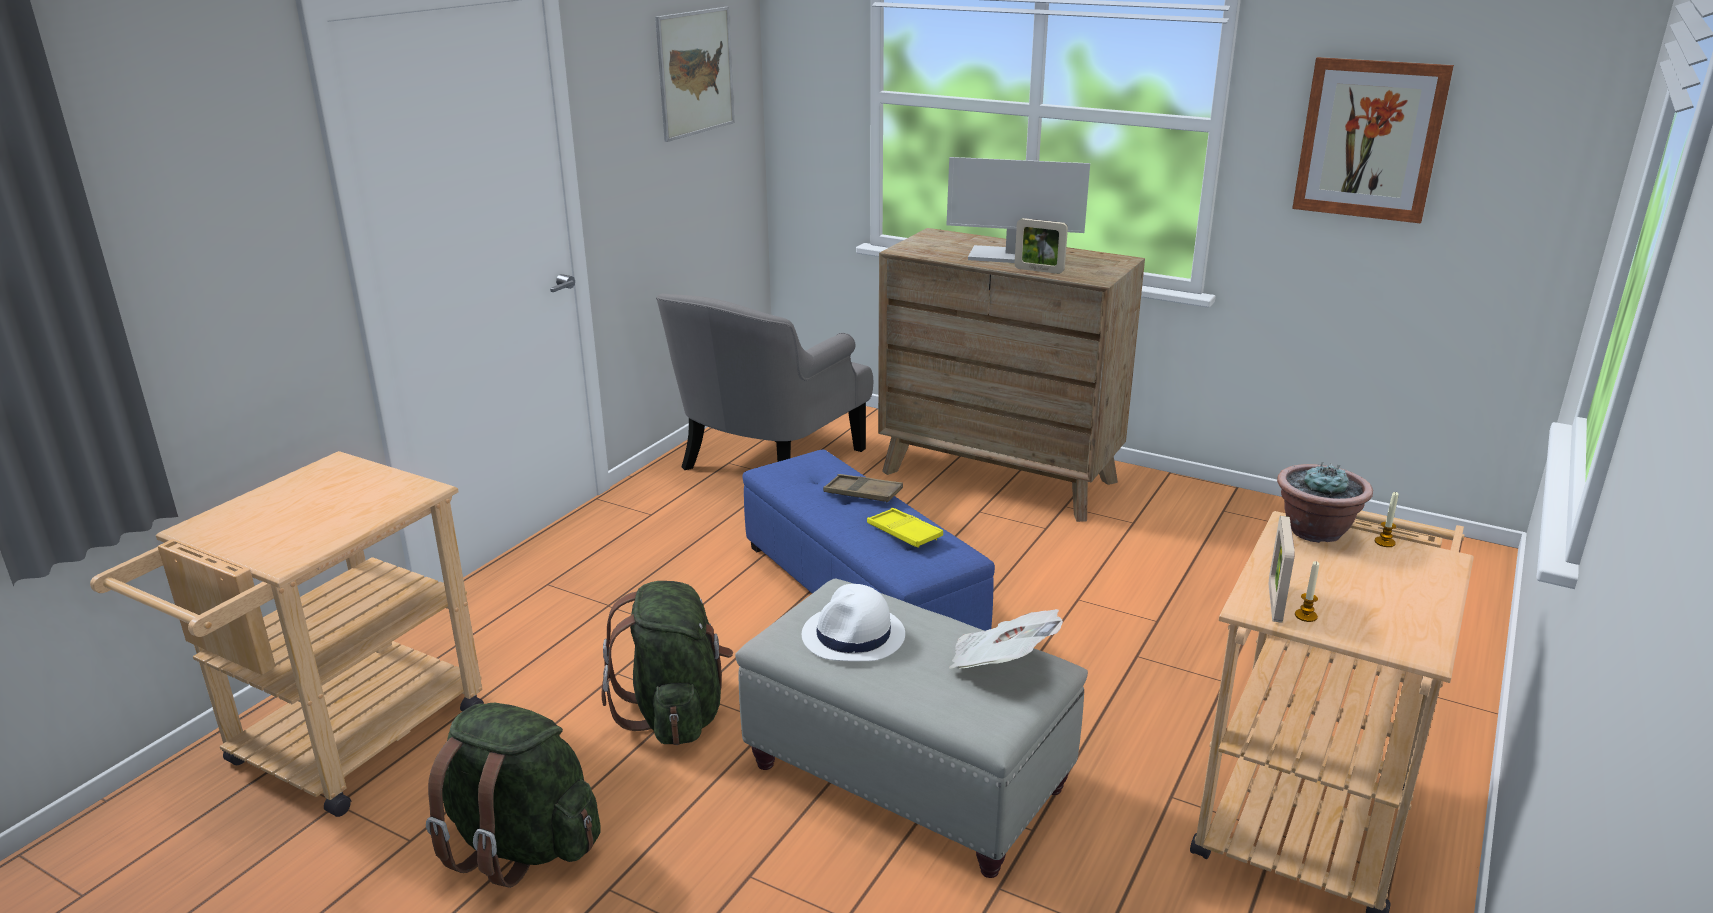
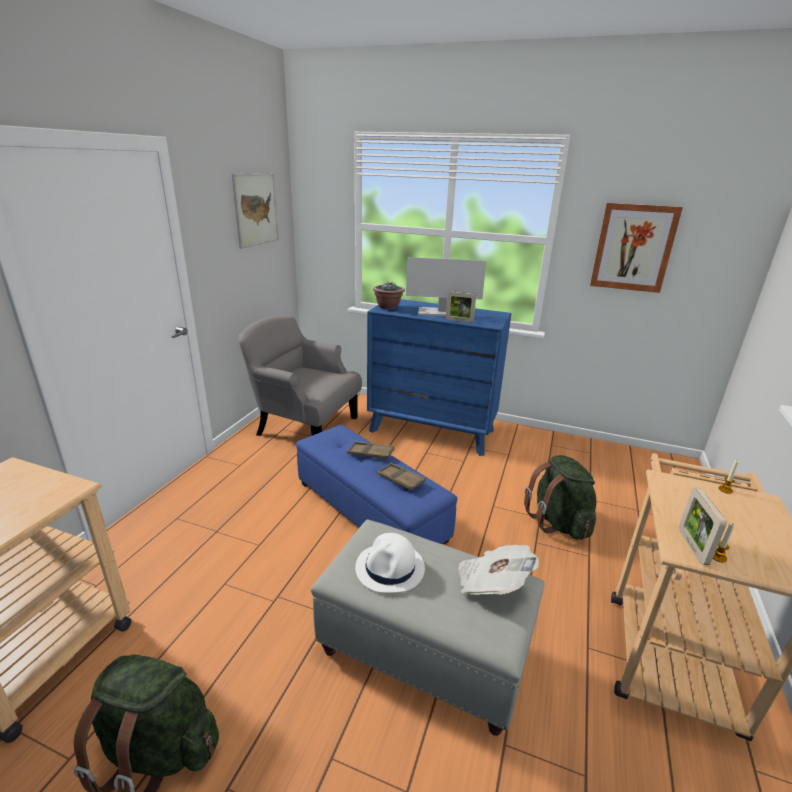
camera: 10 degrees left, 0 degrees up
(675, 713) = (266, 613): green backpack -> green backpack (558, 522)
(768, 459) = (304, 426): grey armchair -> grey armchair turned 90 degrees clockwise
(904, 533) = (400, 479): yellow tray -> brown tray
(999, 476) = (431, 430): brown dresser -> blue dresser
(1315, 531) = (682, 484): potted plant -> potted plant (388, 307)

